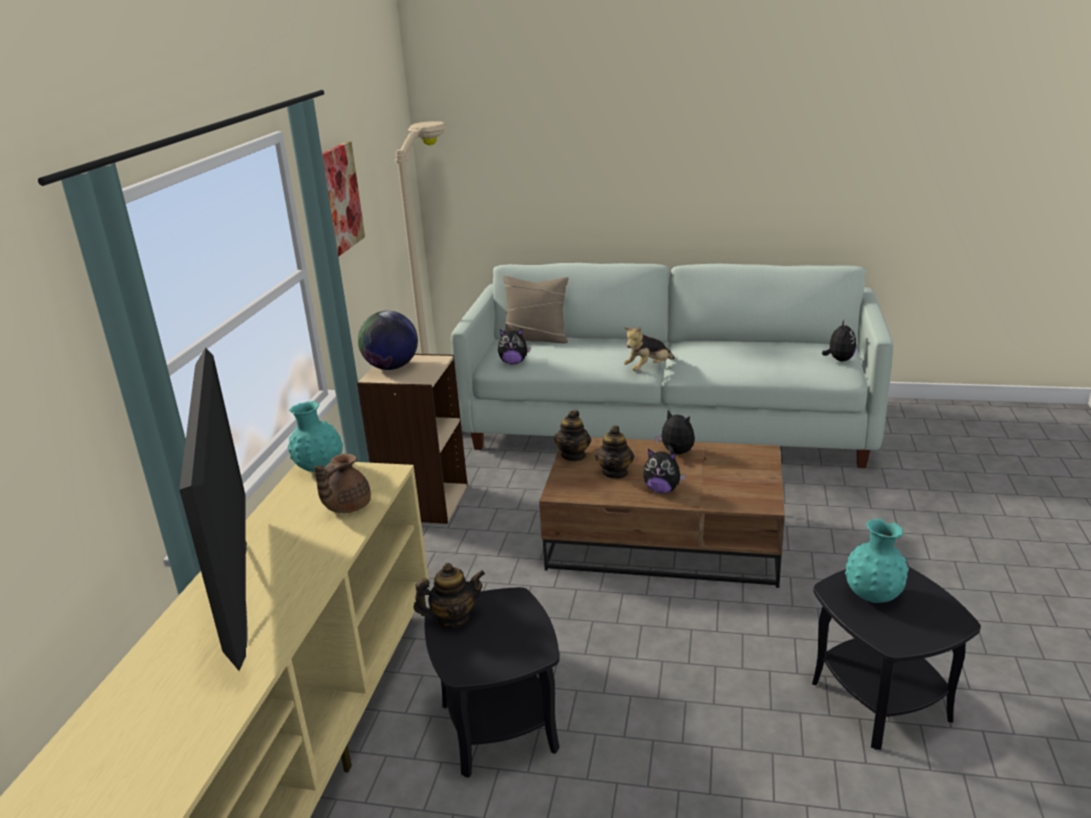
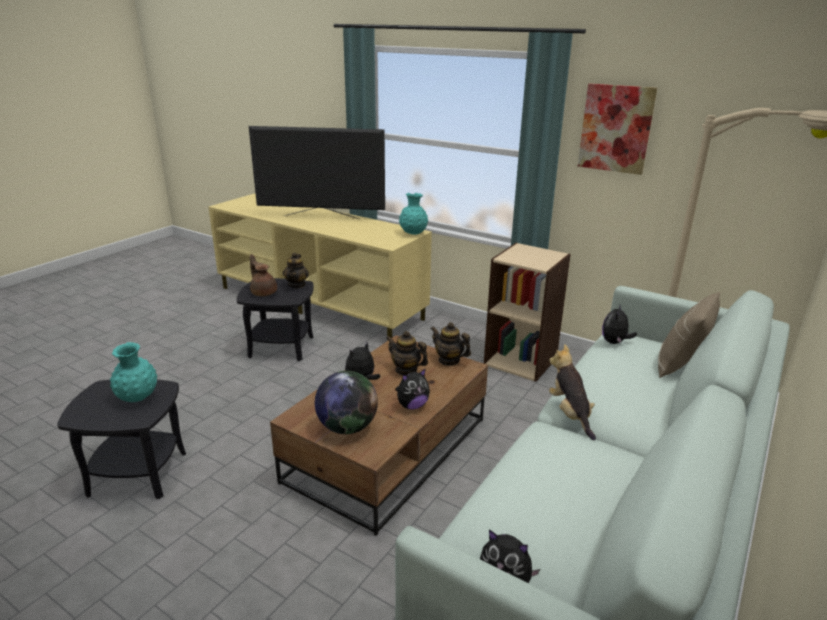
camera: 110 degrees right, 0 degrees up
(346, 507) = (365, 235): brown teapot -> brown teapot (263, 292)
(391, 367) = (537, 252): globe -> globe (347, 427)

